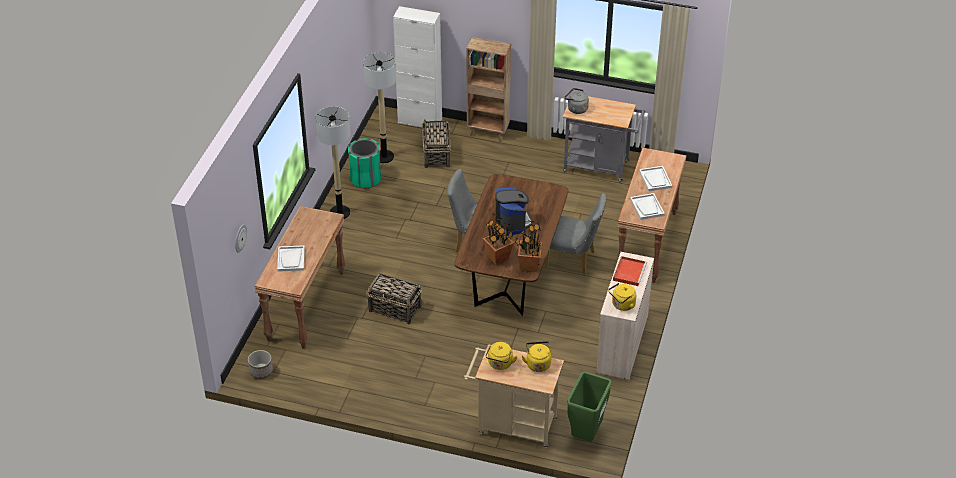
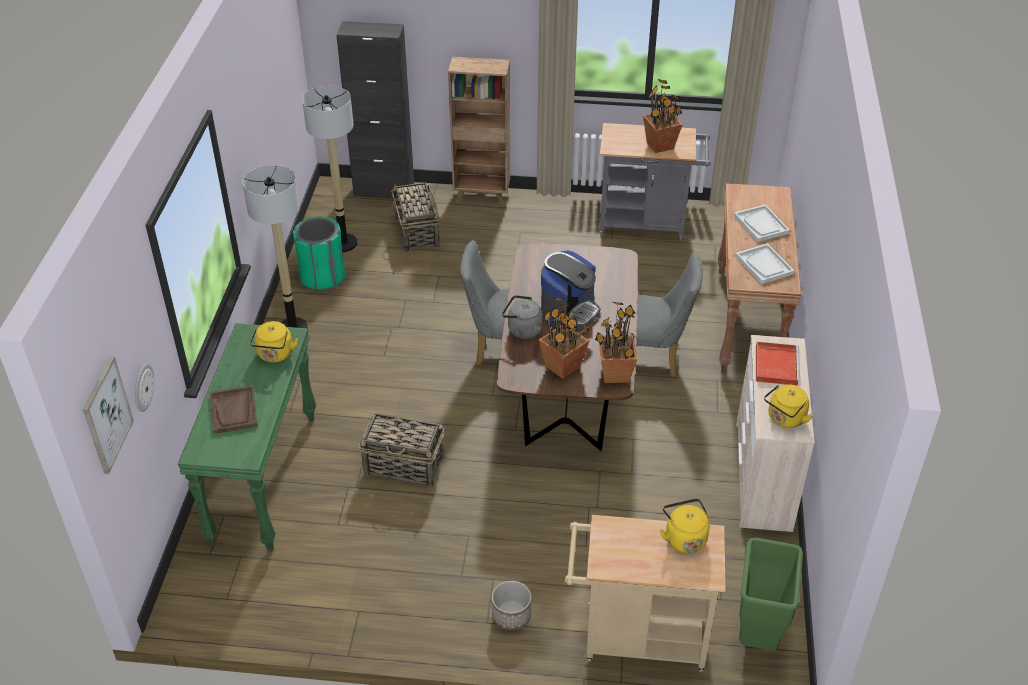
camera: 10 degrees left, 0 degrees up
(219, 250) = (106, 415): none -> picture
(261, 371) = (205, 601): planter -> planter (511, 616)
(291, 259) = (234, 411): white tray -> brown tray
(305, 305) = (263, 478): brown console table -> green console table
(420, 121) = (384, 191): white cabinet -> black cabinet
(500, 364) = (621, 548): yellow kettle -> yellow kettle (275, 355)
(512, 222) = (569, 311): coffee machine -> coffee machine turned 60 degrees clockwise
(576, 109) = (615, 142): grey kettle -> grey kettle (522, 330)
(606, 115) = (660, 146): none -> potted plant

